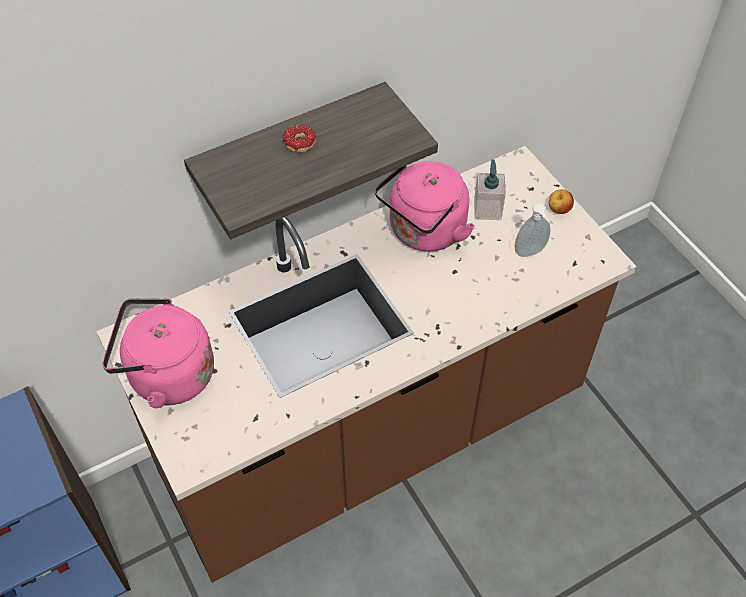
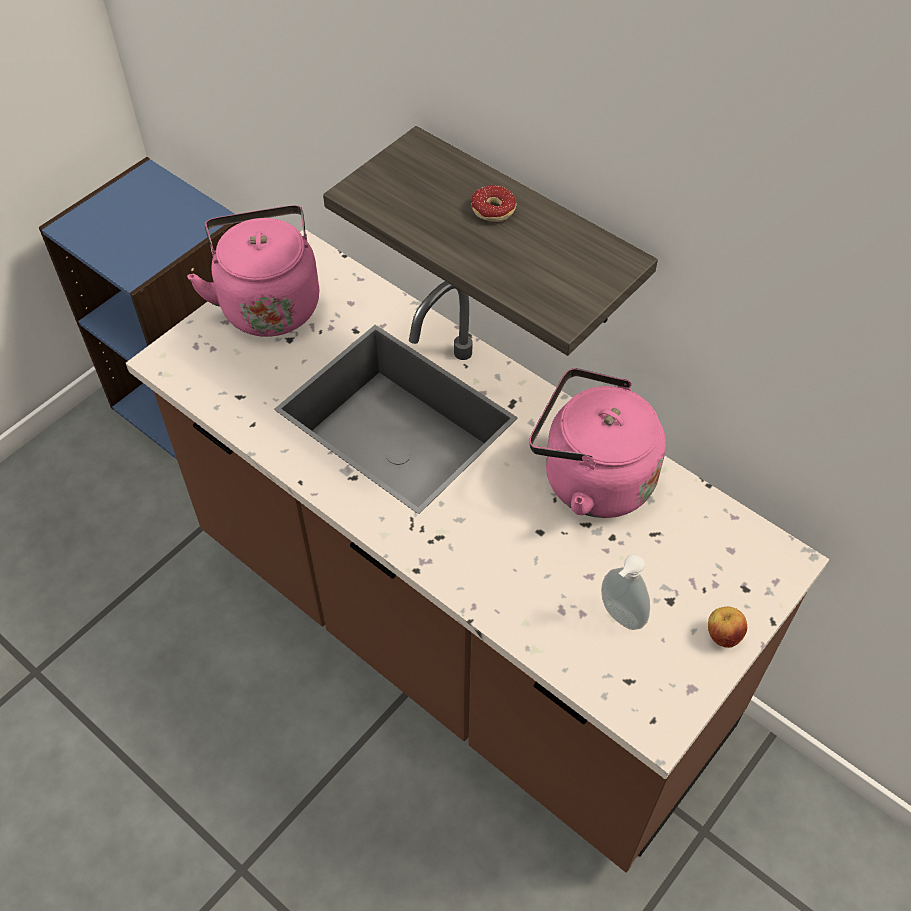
camera: 70 degrees right, 0 degrees up
(487, 209) = (672, 542): soap dispenser -> none

